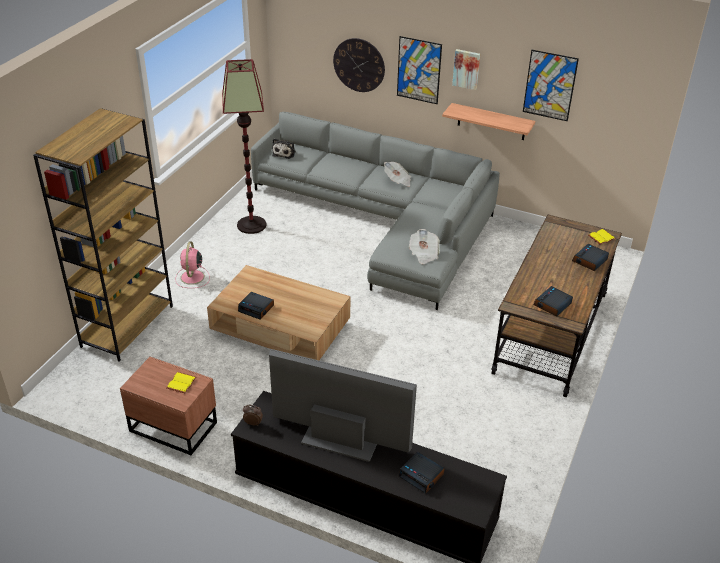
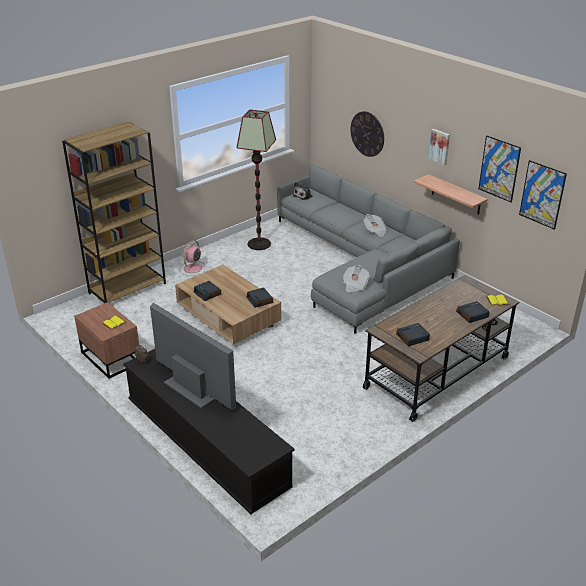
camera: 25 degrees right, 5 degrees down
(419, 70) = (407, 143): picture -> picture (542, 194)
(422, 475) = (231, 428): alarm clock -> alarm clock (260, 300)

